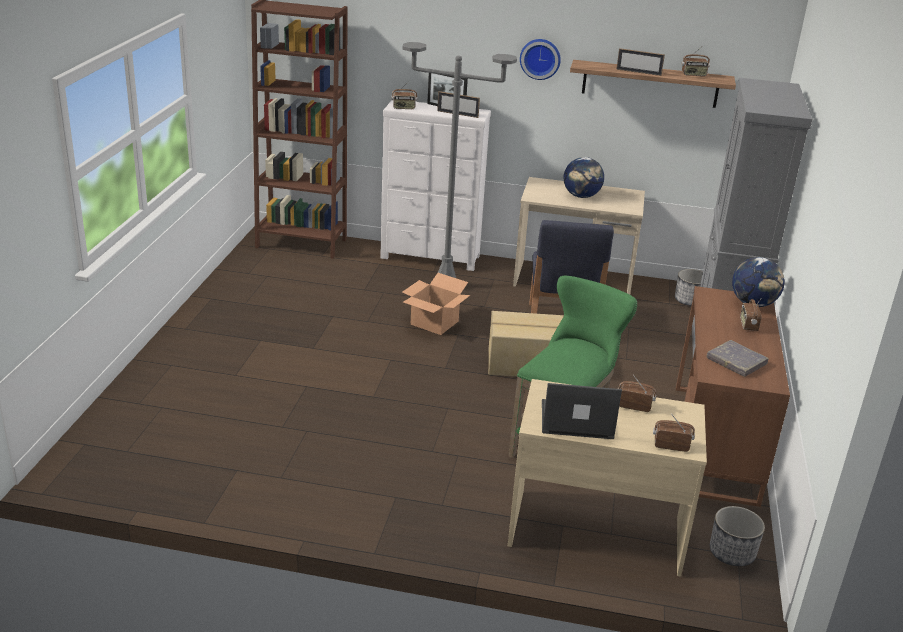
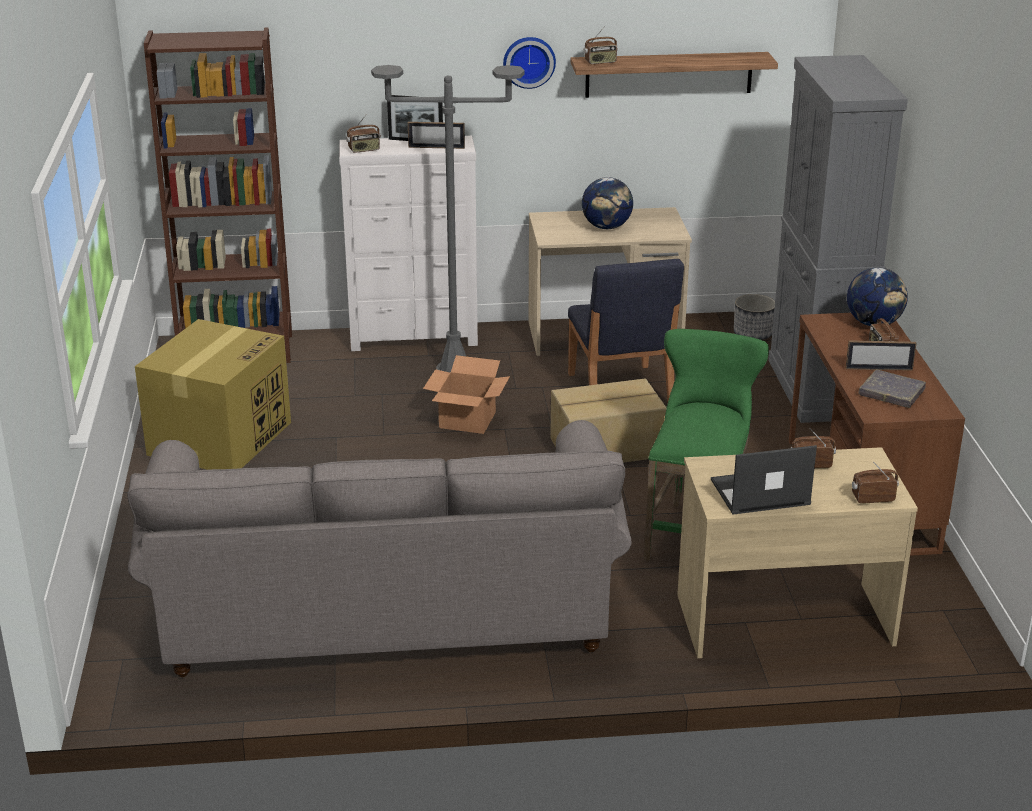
camera: 15 degrees left, 0 degrees up
(252, 301) = (220, 437): none -> cardboard box
(290, 452) = (386, 611): none -> grey sofa
(638, 72) = (659, 63): picture frame -> picture frame (878, 369)
(693, 75) = (723, 57): radio -> radio (600, 62)
(732, 553) = (936, 609): planter -> none

